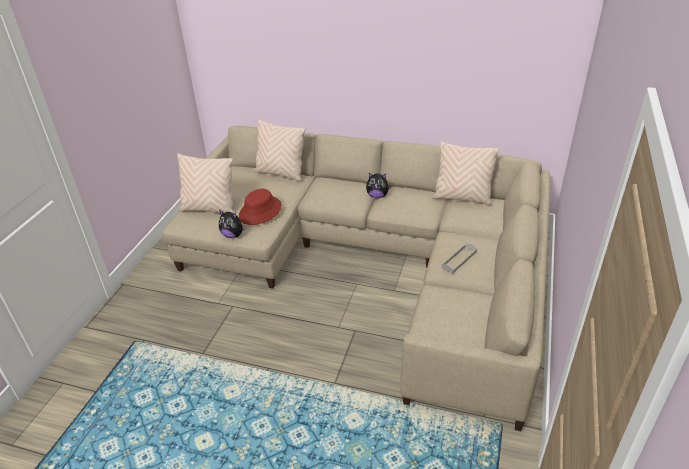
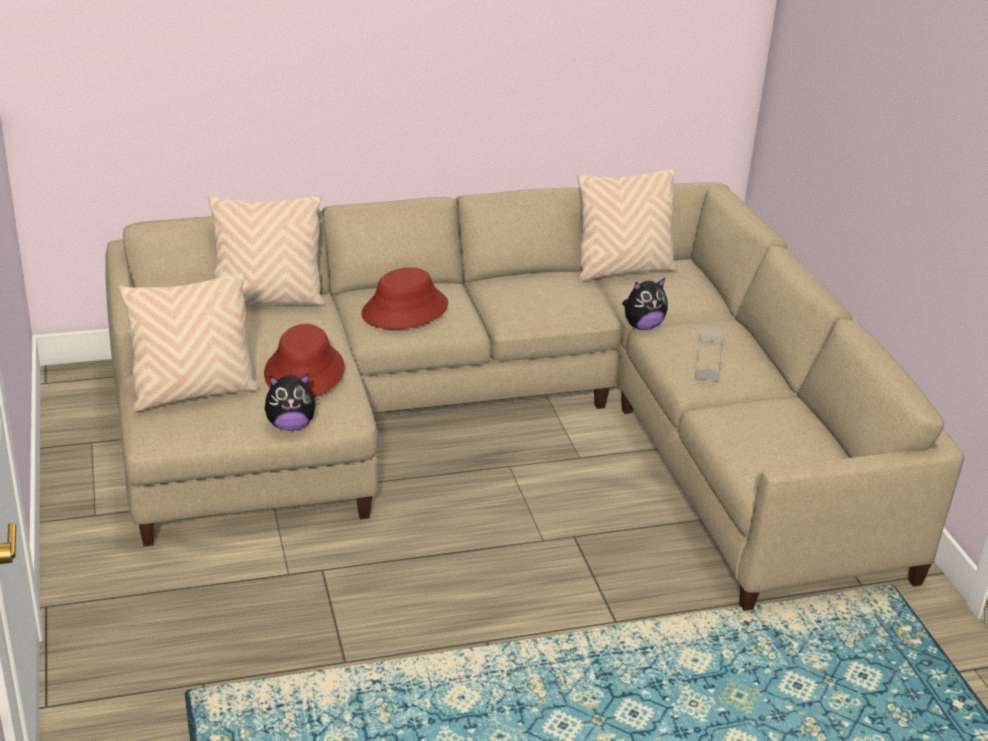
camera: 35 degrees left, 5 degrees down
(334, 193) = (405, 310): none -> red hat
(377, 196) = (482, 299): plush toy -> plush toy (642, 326)

